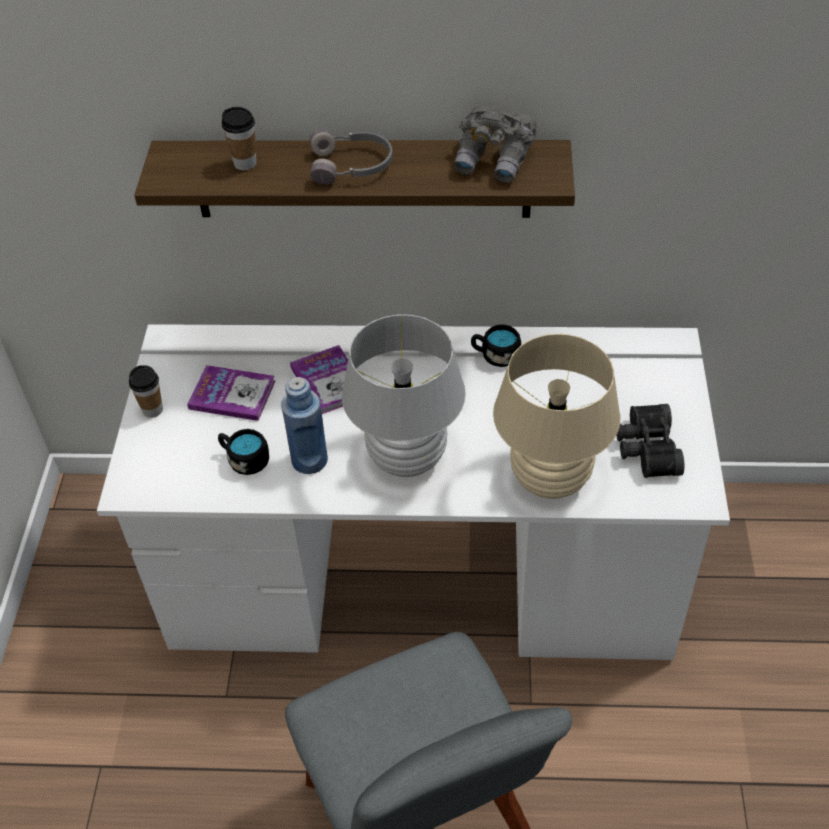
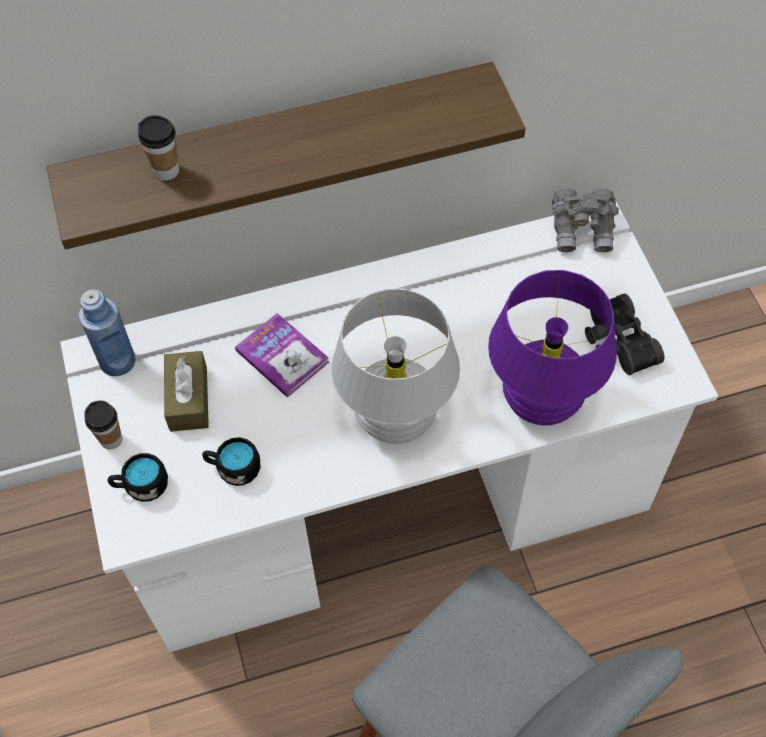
camera: 20 degrees left, 10 degrees up
(232, 395) = (188, 398): book -> brown tissue box
(309, 460) = (300, 449): blue bottle -> blue bottle (117, 361)
(352, 166) = (283, 147): grey headphones -> none
(495, 160) = (428, 104): grey binoculars -> grey binoculars (582, 230)
(495, 355) = (436, 281): black mug -> black mug (141, 485)
(550, 479) = (541, 401): beige table lamp -> purple table lamp

